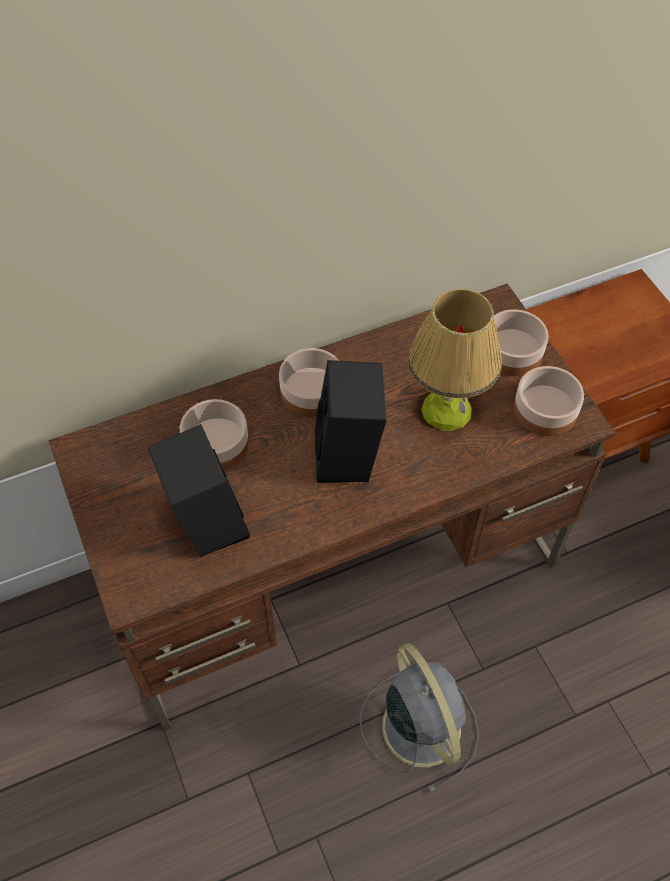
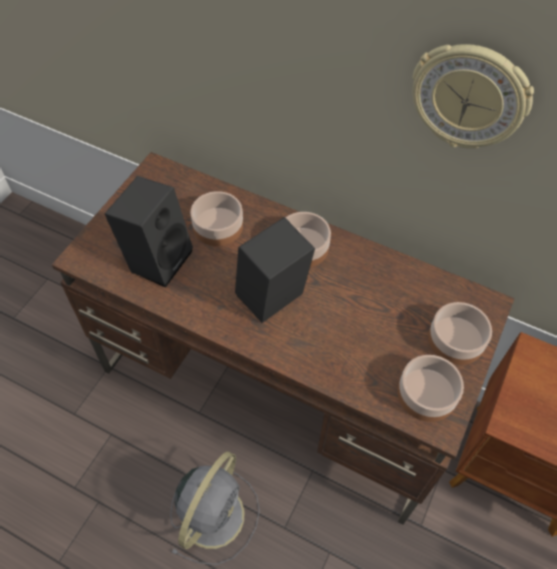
camera: 50 degrees right, 0 degrees up
(415, 126) = (469, 97): none -> wall clock
(446, 410) = (364, 331): table lamp -> none

